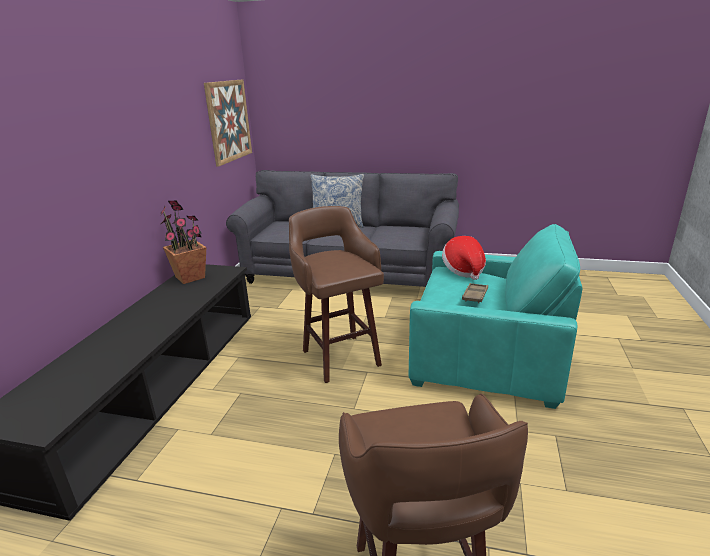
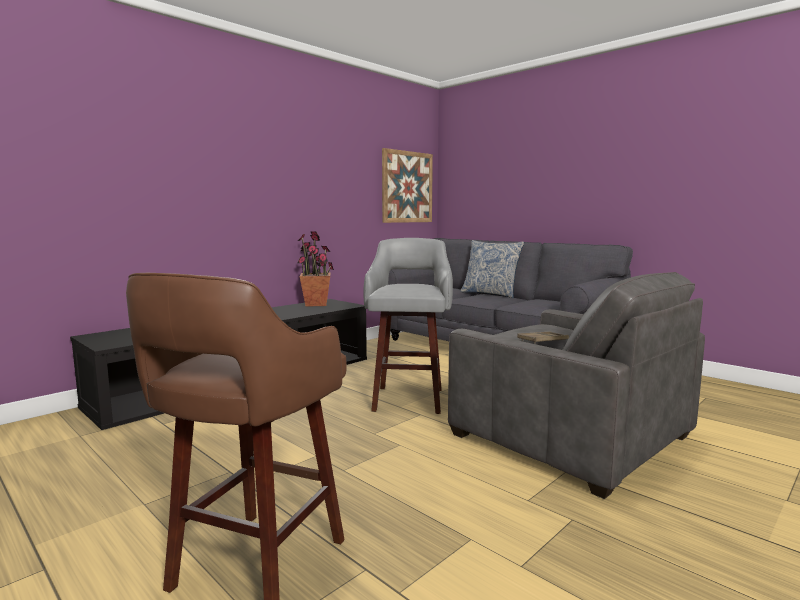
camera: 30 degrees right, 15 degrees down
(339, 356) = (409, 398): brown stool -> grey stool
(463, 270) = (563, 327): hat -> none
(486, 356) = (570, 436): turquoise armchair -> grey armchair

